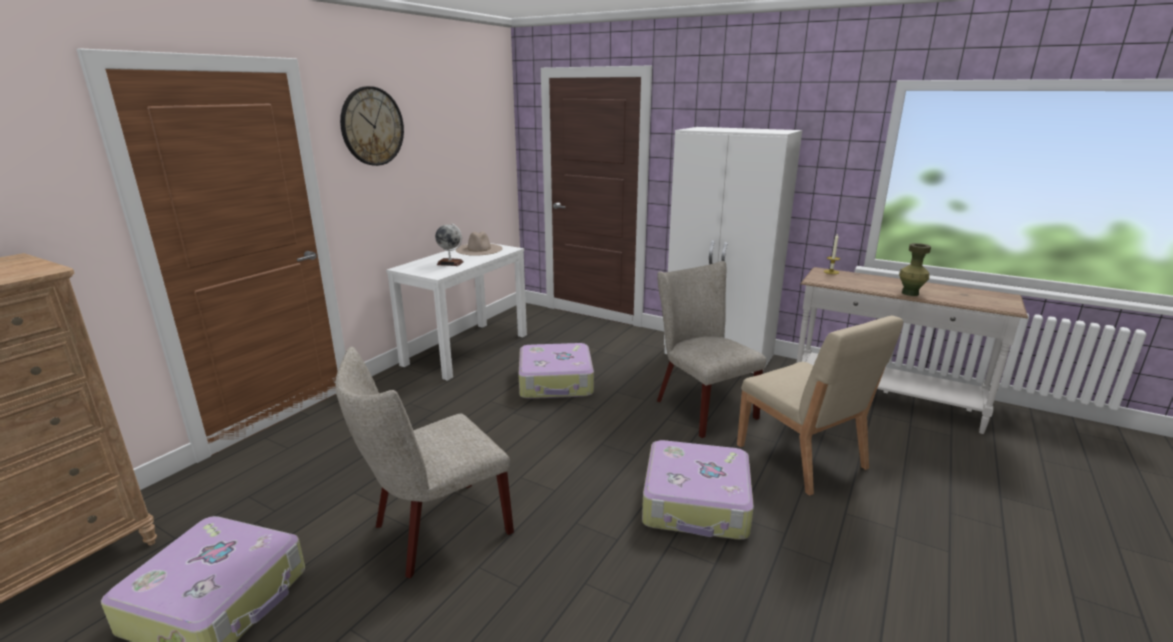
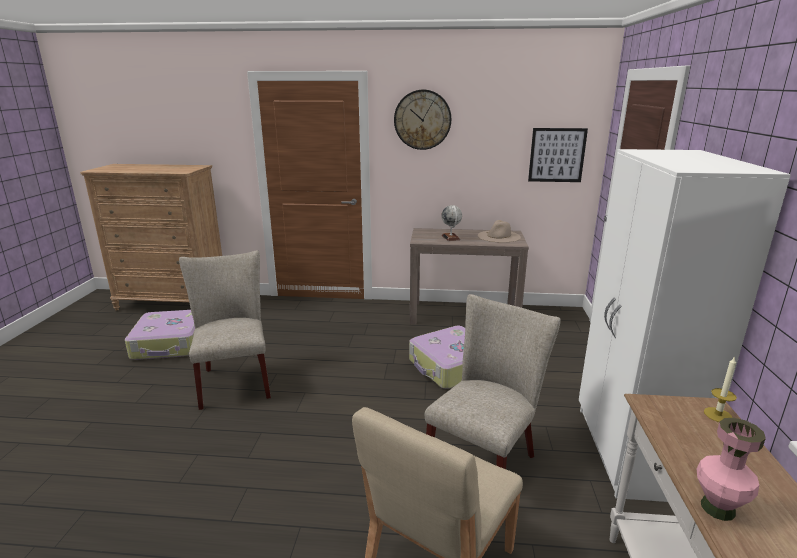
camera: 65 degrees right, 0 degrees up
(434, 531) = (235, 380): beige chair -> beige chair turned 45 degrees clockwise
(467, 349) = (464, 314): white console table -> brown console table
(487, 155) = (557, 155): none -> picture
(696, 503) = (310, 493): suitcase -> none
(910, 293) = (718, 508): green vase -> pink vase

